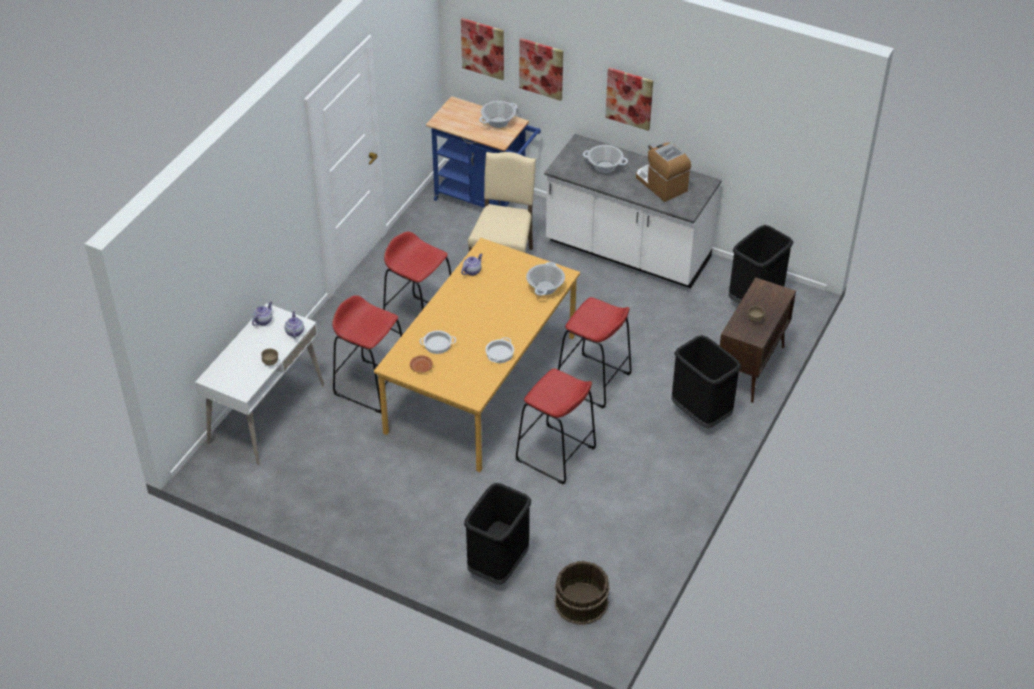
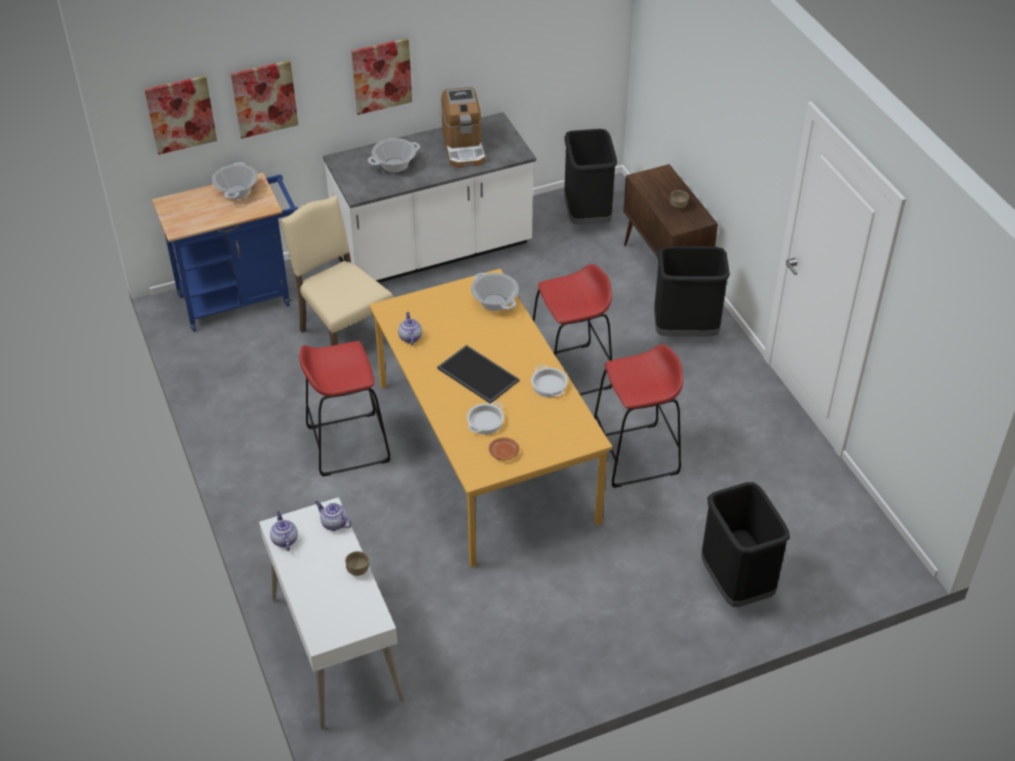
camera: 50 degrees left, 0 degrees up
(372, 385) = (394, 536): red stool -> none
(473, 317) = (476, 375): none -> tray
(581, 602) = (835, 551): brown bucket -> none
(661, 184) = (463, 147): coffee machine -> coffee machine turned 105 degrees counterclockwise

